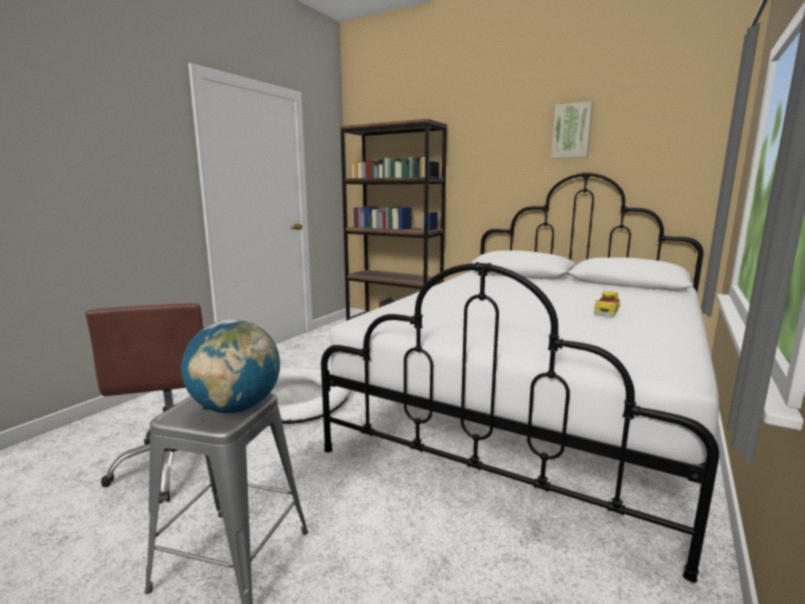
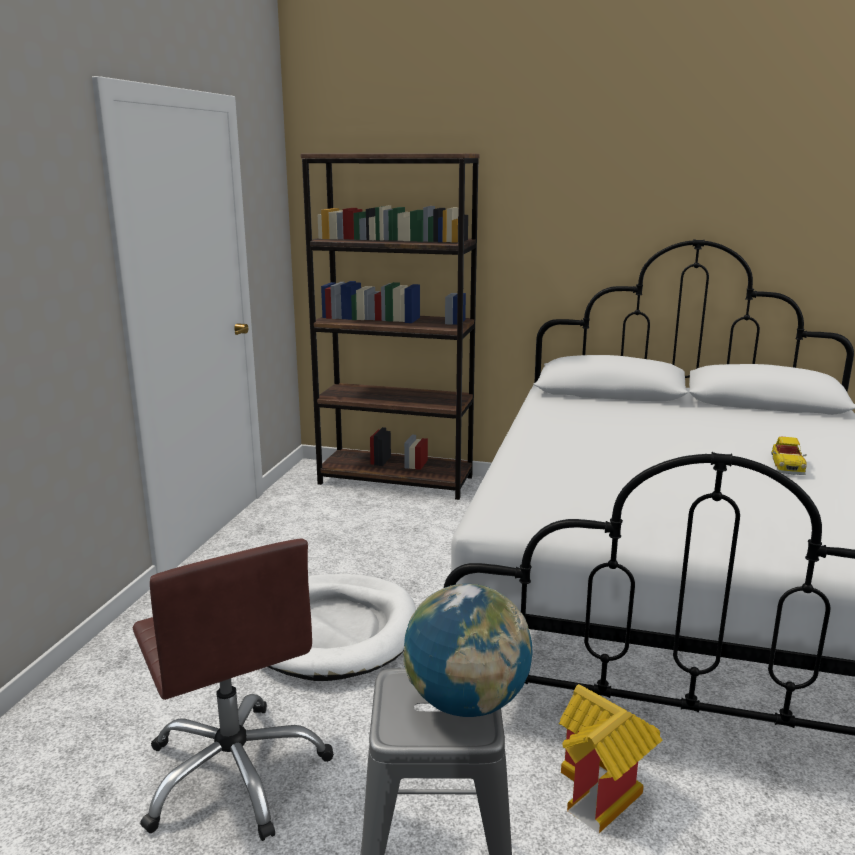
camera: 15 degrees left, 5 degrees up
(396, 518) = (603, 794): none -> toy house
(572, 131) = (676, 177): picture -> none

